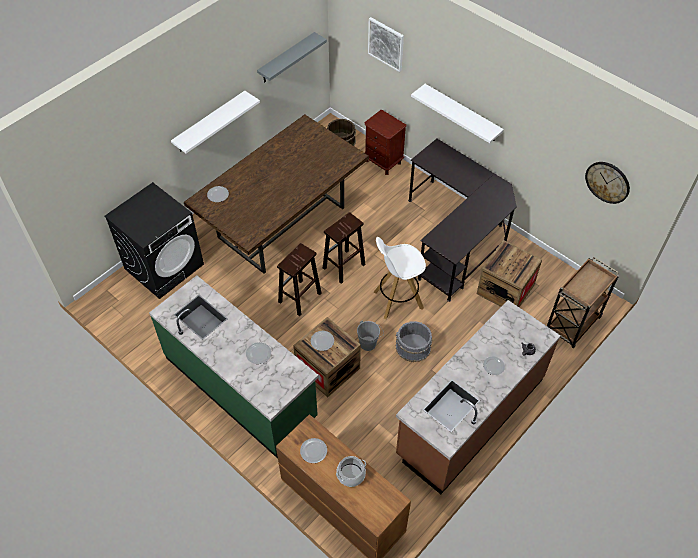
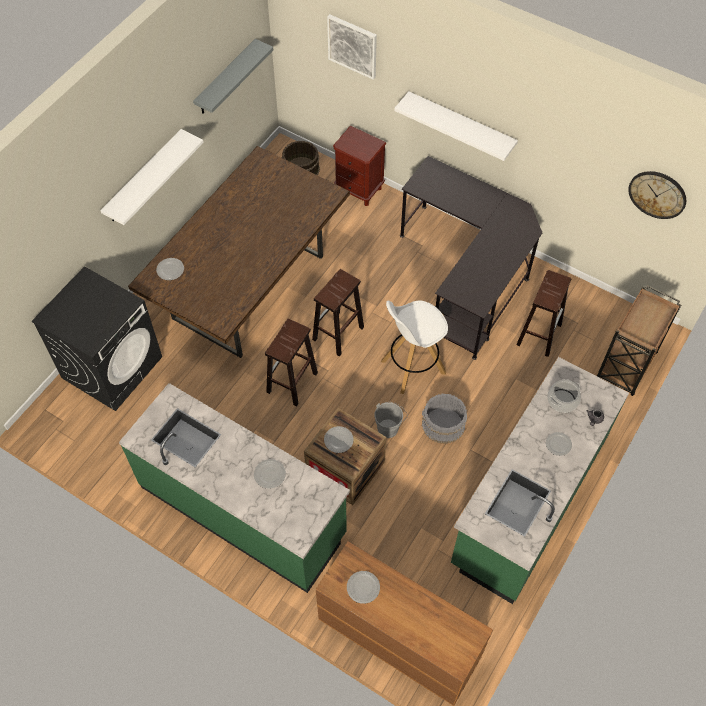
camera: 10 degrees left, 5 degrees up
(351, 474) = (414, 609): cooking pot -> cooking pot (562, 400)
(469, 416) = (527, 501): brown counter -> green counter
(505, 289) = (539, 333): crate -> brown stool

